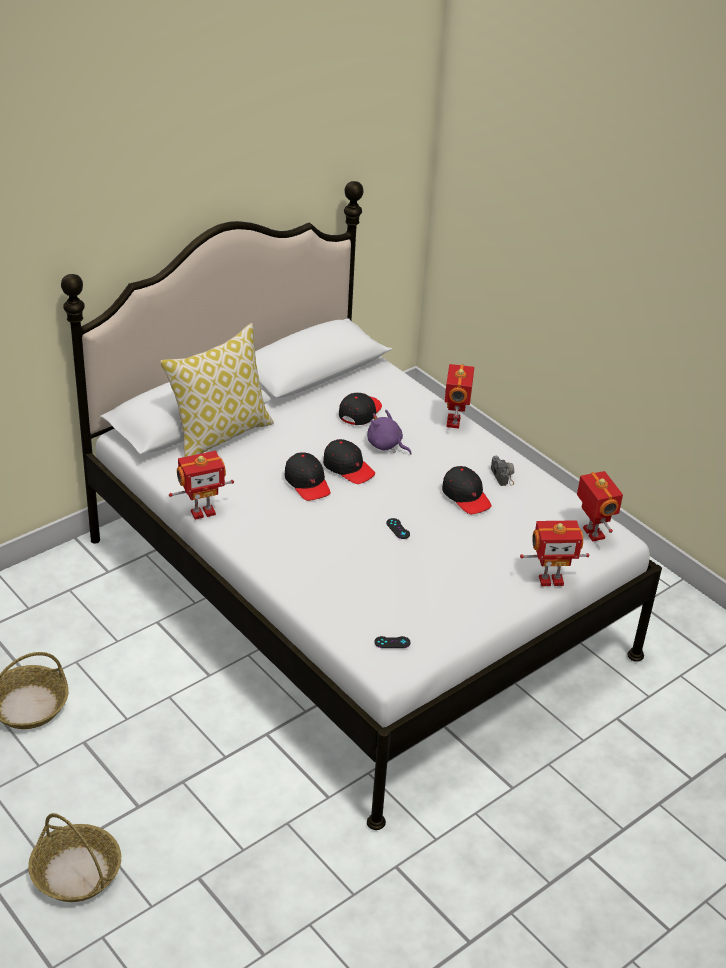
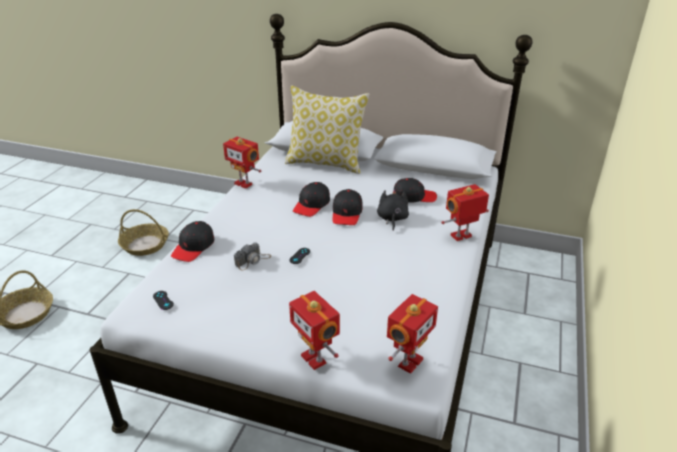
camera: 60 degrees right, 5 degrees down
(386, 445) = (392, 219): purple plush toy -> black plush toy
(466, 496) = (376, 273): black cap -> black cap (193, 247)
(502, 473) = (428, 280): camera -> camera (253, 260)

